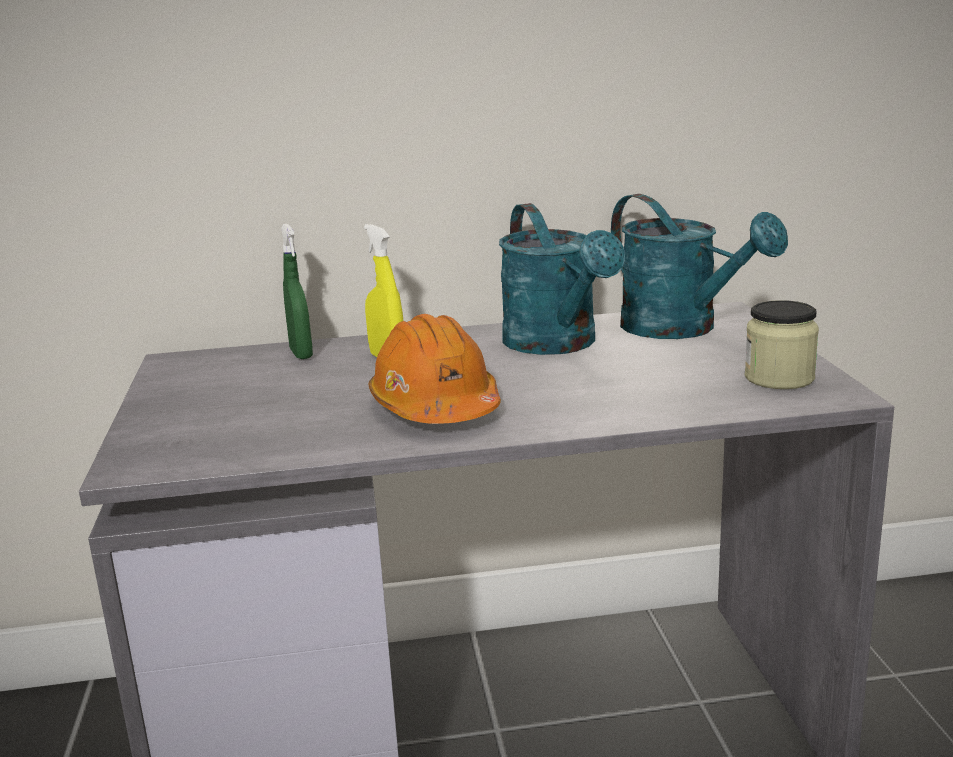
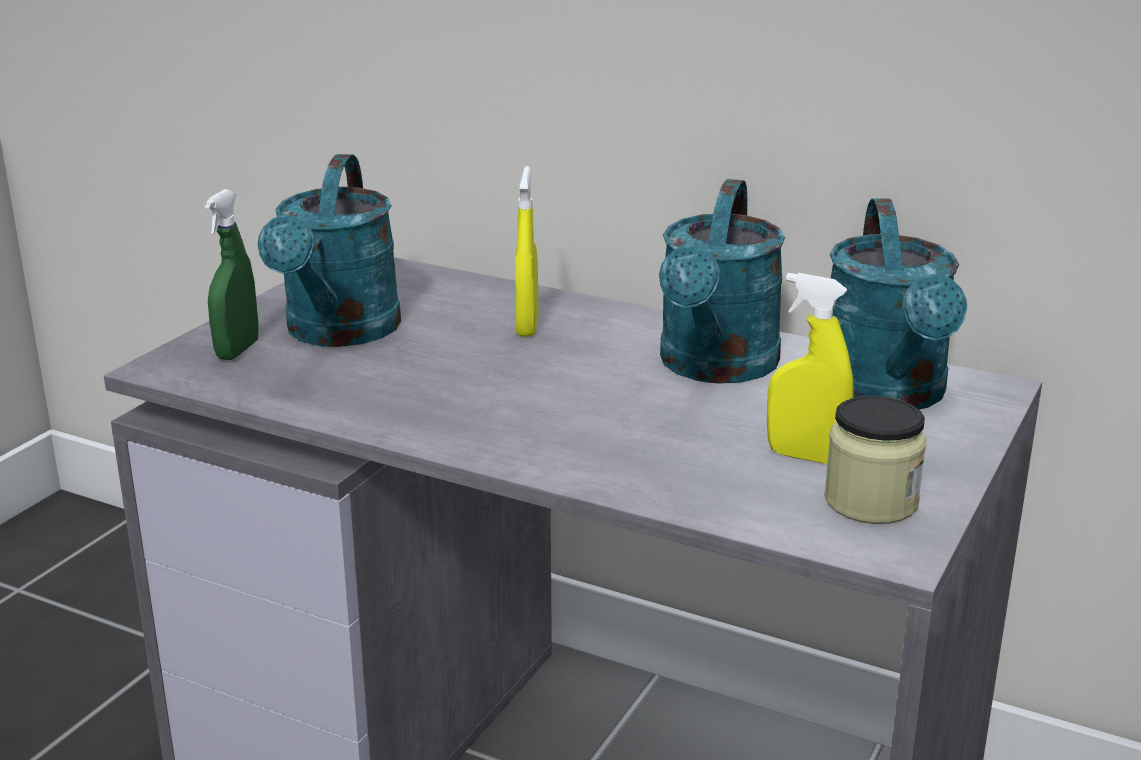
camera: 35 degrees right, 5 degrees up
(247, 403) = (338, 333): none -> turquoise watering can
(301, 354) = (466, 292): green spray bottle -> green spray bottle (237, 350)
(435, 407) = (474, 399): orange hard hat -> none
(700, 369) = (805, 456): none -> yellow spray bottle

